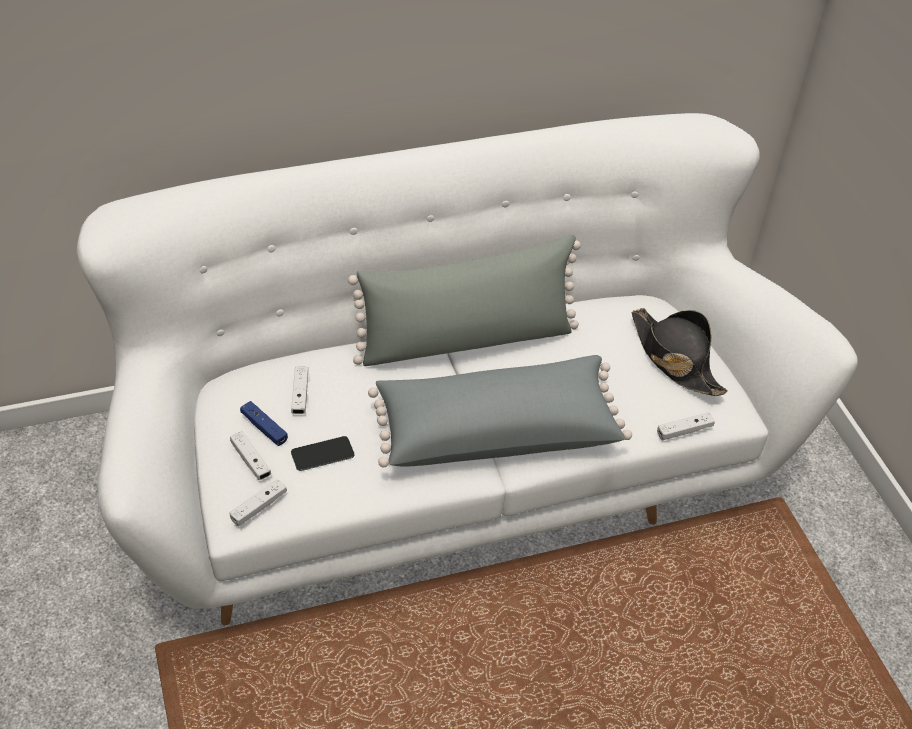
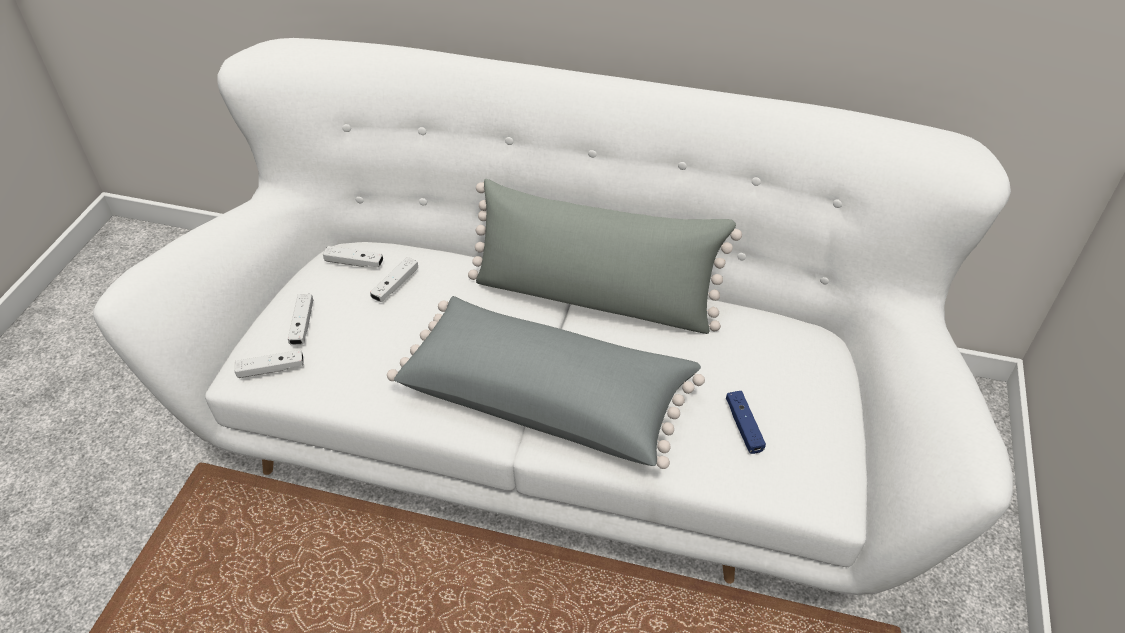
camera: 35 degrees right, 0 degrees up
(264, 428) = (339, 301): blue game controller -> blue game controller (744, 426)
(322, 454) = (366, 346): phone -> none
(674, 358) = (802, 407): black hat -> none
(684, 431) = (753, 491): white game controller -> white game controller (354, 263)

